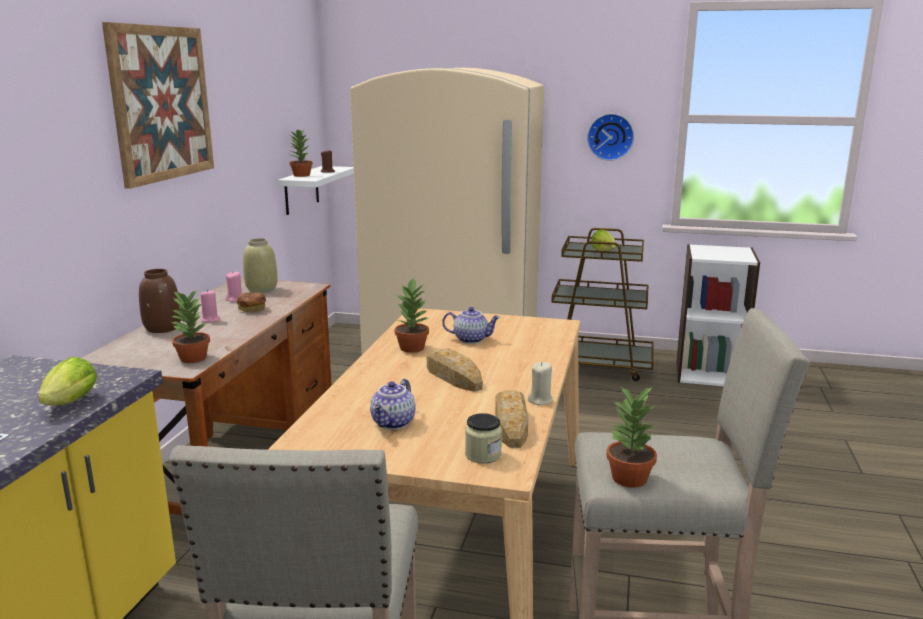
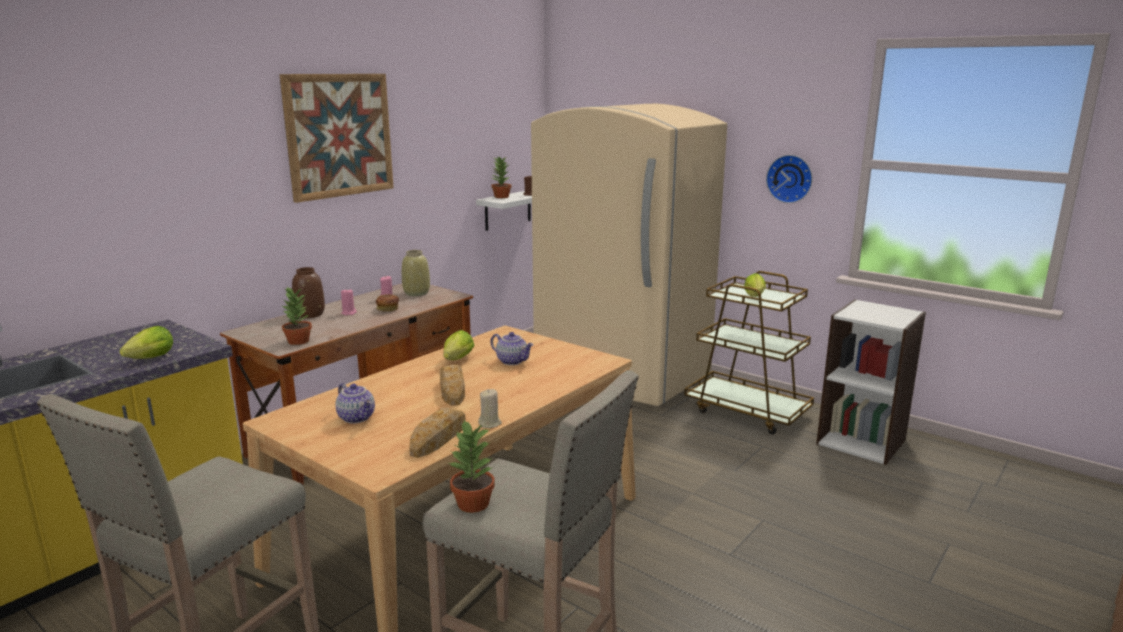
camera: 25 degrees right, 0 degrees up
(394, 423) = (357, 418): teapot -> teapot turned 90 degrees counterclockwise
(413, 348) = (457, 360): potted plant -> lettuce
(483, 455) = (382, 457): jar -> none

